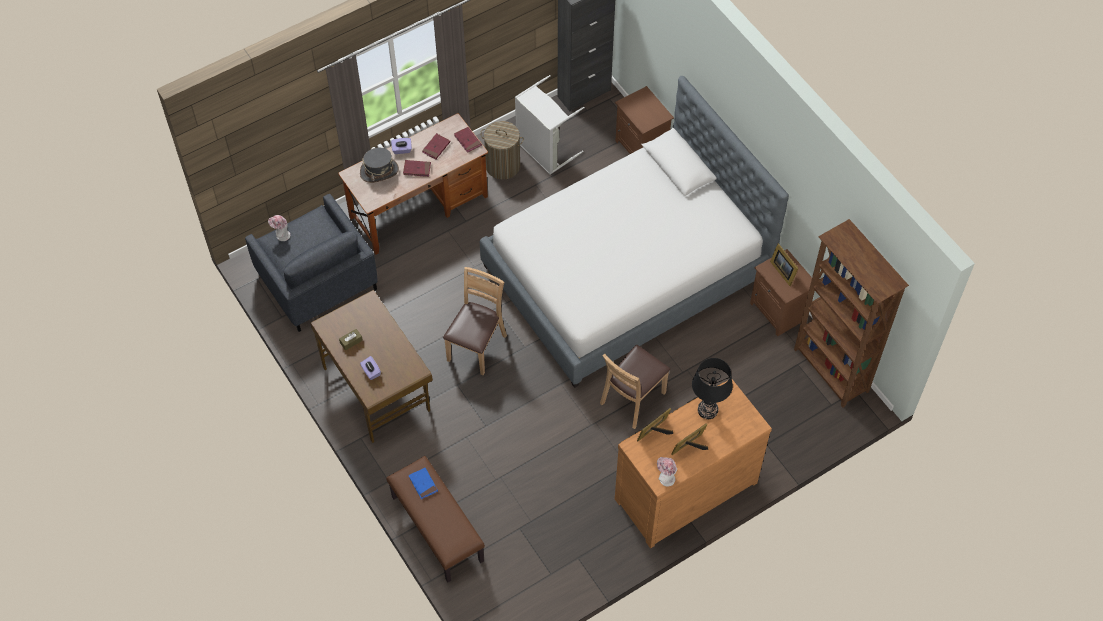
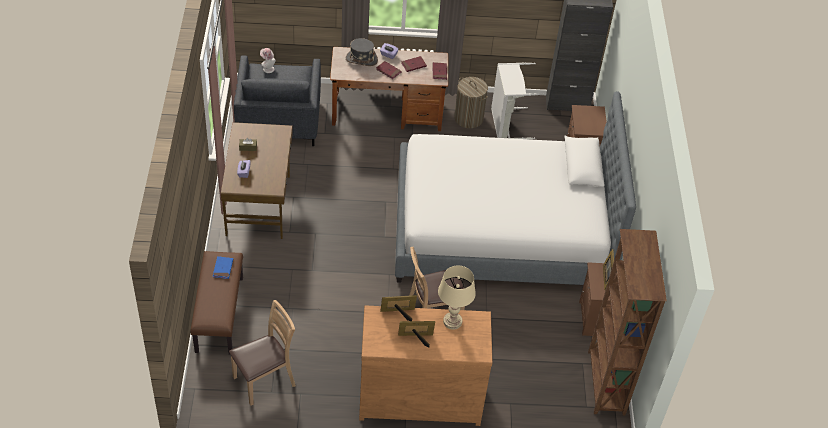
camera: 30 degrees right, 10 degrees down
(476, 347) = (350, 218): brown chair -> brown chair (265, 380)
(665, 478) = (379, 347): hat -> none
(707, 410) = (452, 321): black table lamp -> beige table lamp

